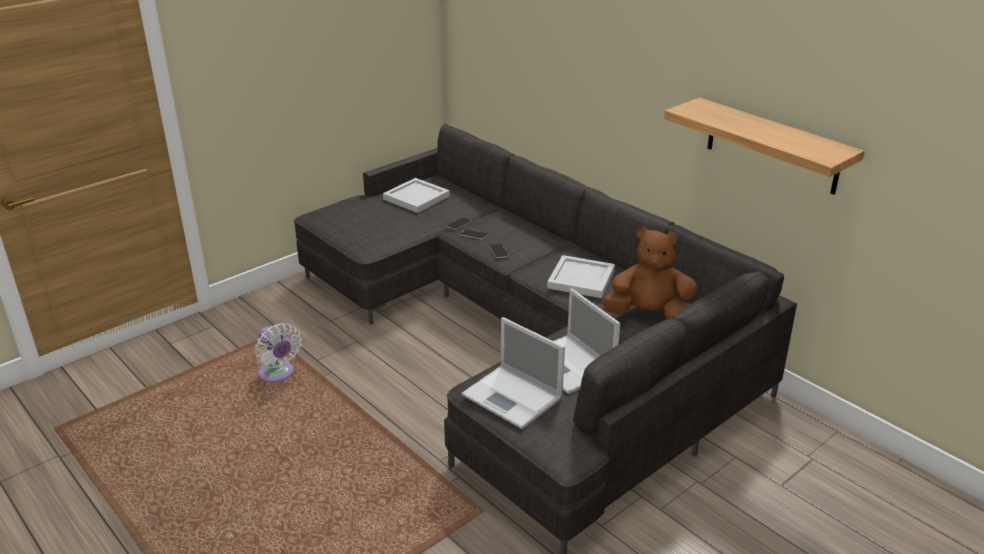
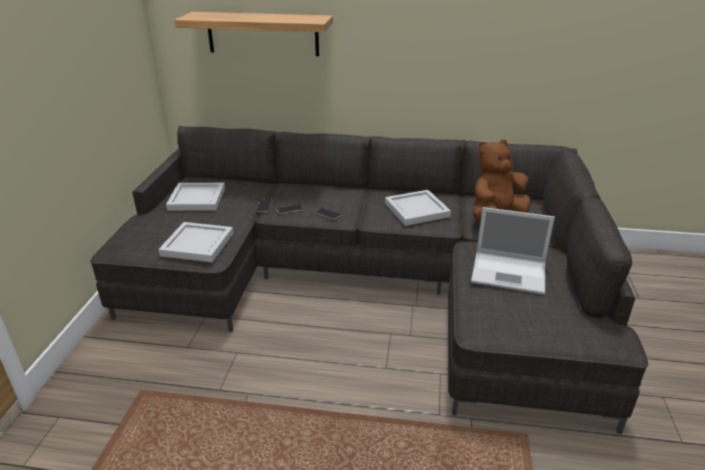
camera: 40 degrees left, 0 degrees up
(278, 374) = (197, 426): white fan -> none
(367, 235) = (196, 244): none -> white tray
(513, 397) = (517, 318): laptop -> none
(772, 146) = (547, 51): shelf -> shelf (262, 34)

